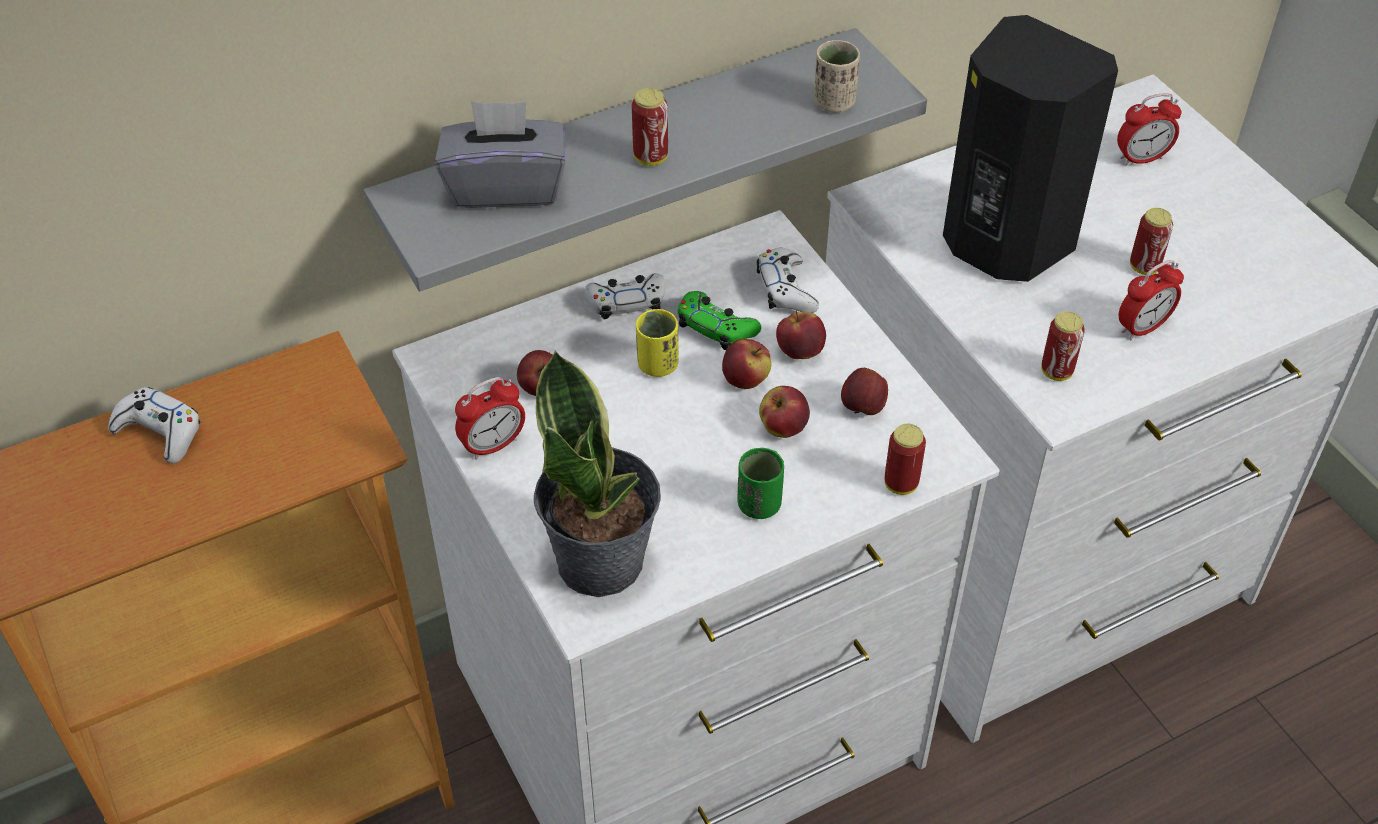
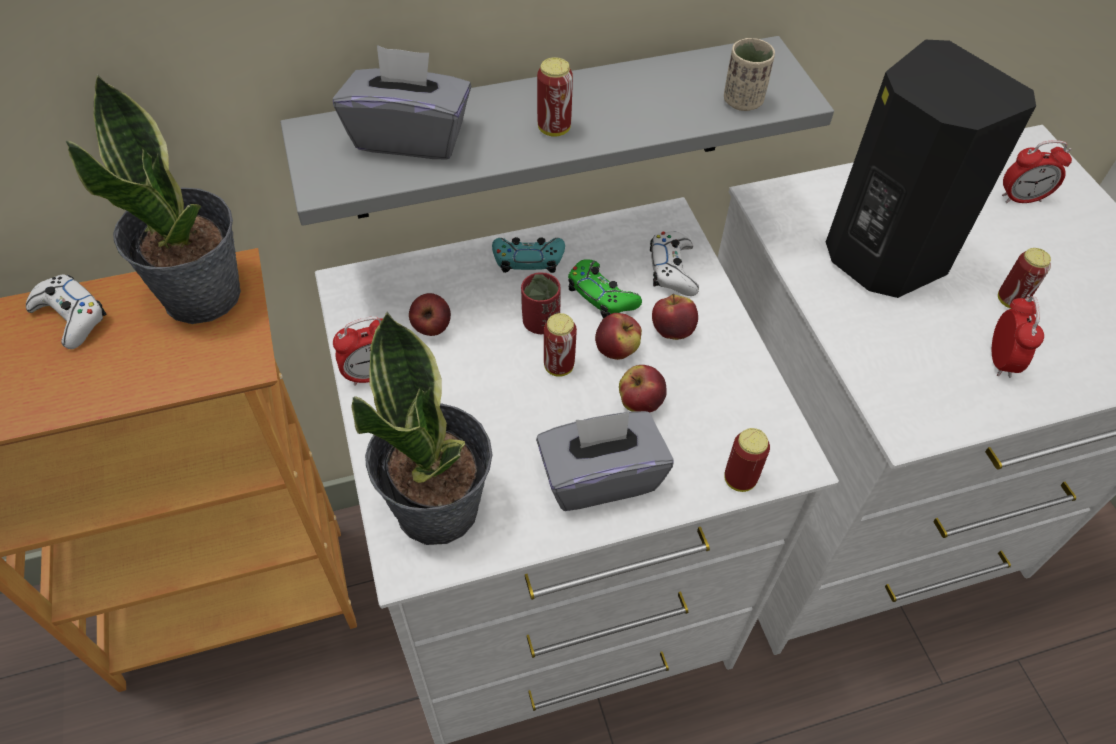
camera: 10 degrees right, 5 degrees up
(297, 387) = (204, 294): none -> potted plant
(626, 302) = (528, 259): white game controller -> turquoise game controller
(657, 365) = (540, 322): yellow cup -> red cup
(759, 505) = (600, 476): green cup -> grey tissue box
(863, 408) = (719, 396): apple -> none
(1056, 371) = (910, 390): can -> can (559, 366)
(1142, 328) = (1001, 360): alarm clock -> alarm clock turned 60 degrees counterclockwise

